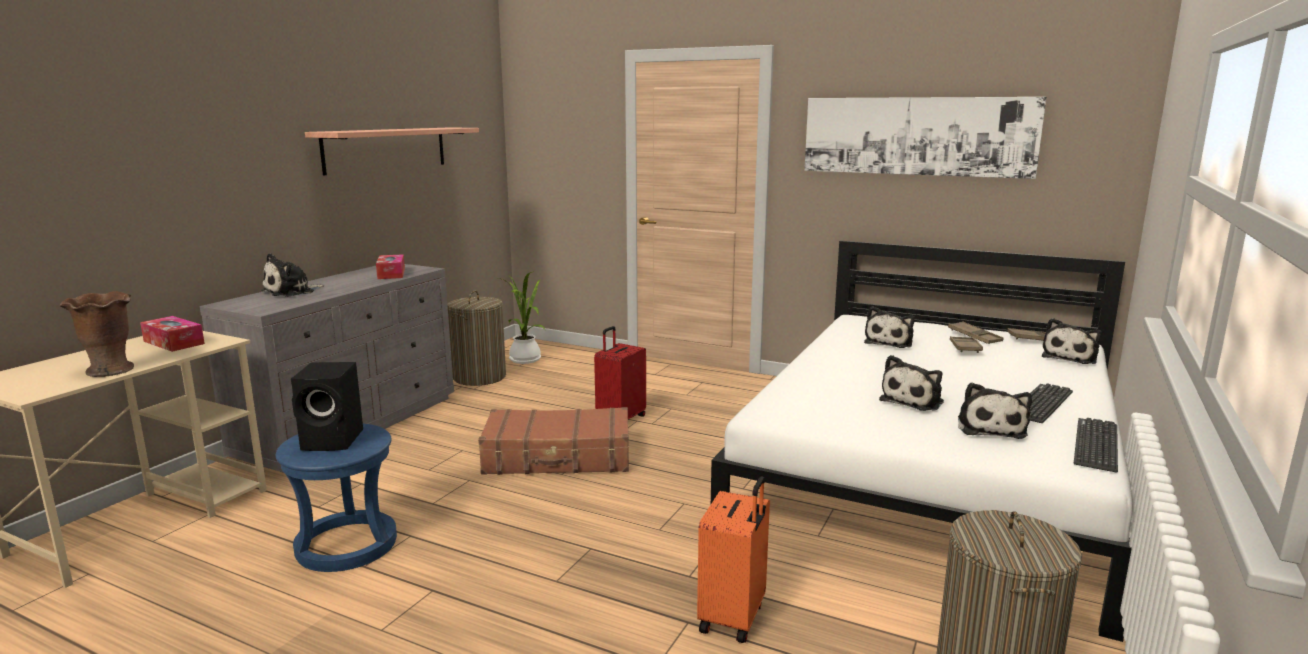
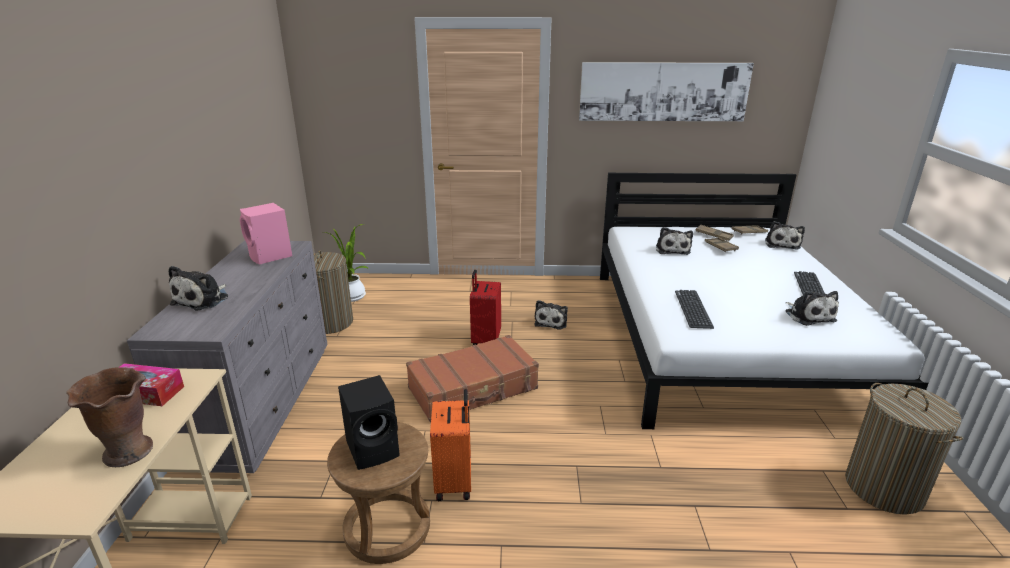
camera: 25 degrees left, 10 degrees up
(347, 545) = (388, 528): blue stool -> brown stool
(386, 149) = (223, 131): shelf -> none
(391, 274) = (270, 256): tissue box -> pink speaker
(734, 618) = (717, 492): orange suitcase -> orange suitcase (455, 482)
(914, 401) = (744, 302): plush toy -> plush toy (551, 322)
(1096, 445) = (871, 316): keyboard -> keyboard (693, 309)

